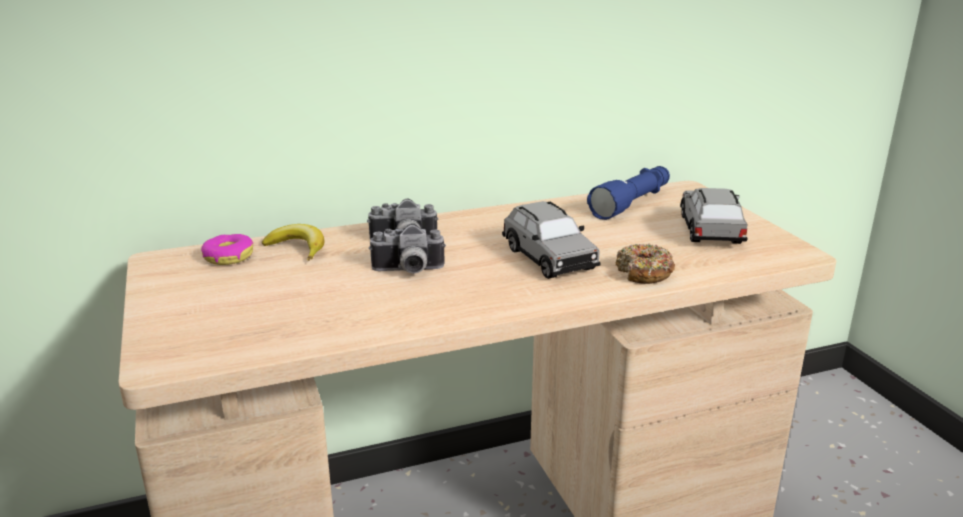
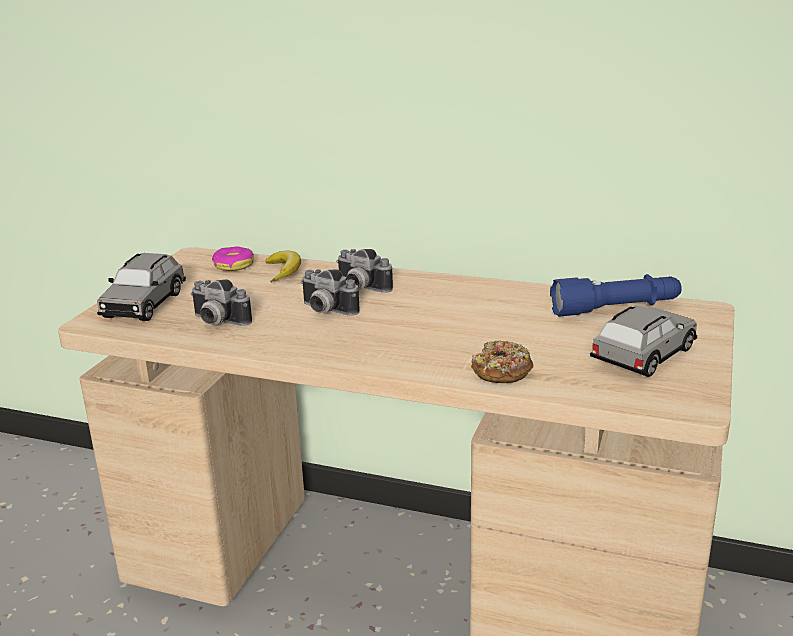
camera: 40 degrees right, 0 degrees up
(315, 315) = (216, 322): none -> camera
(549, 258) = (446, 334): grey toy car -> grey toy car (144, 304)

